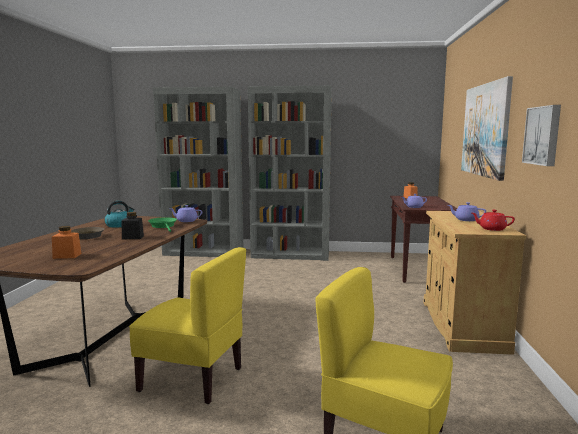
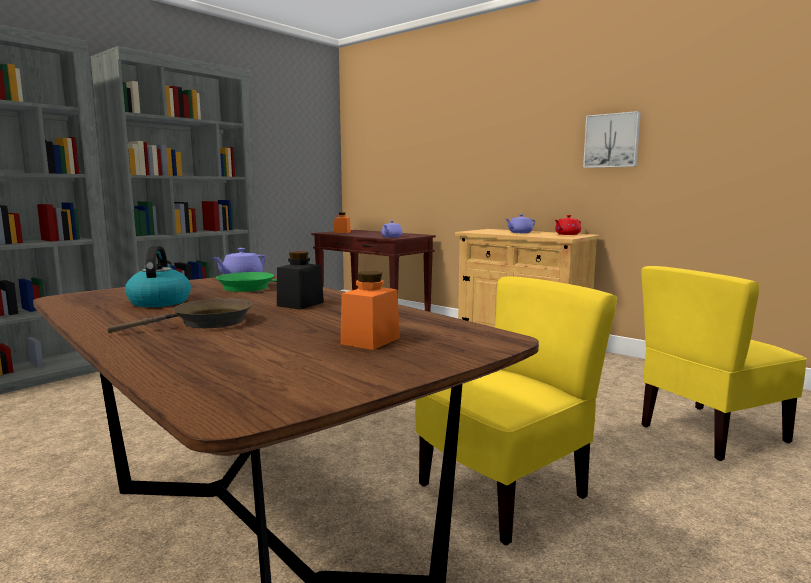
camera: 55 degrees left, 0 degrees up
(485, 130) = (478, 142): picture -> none

